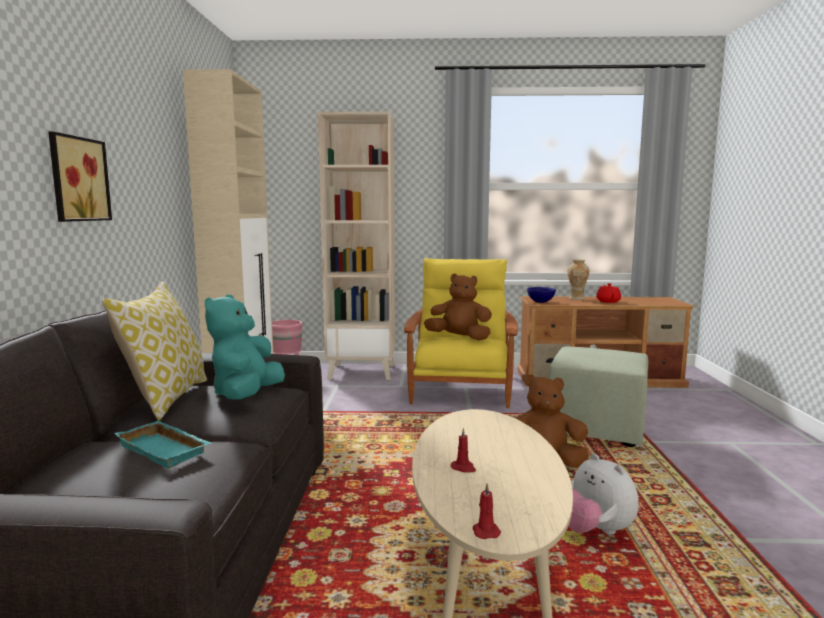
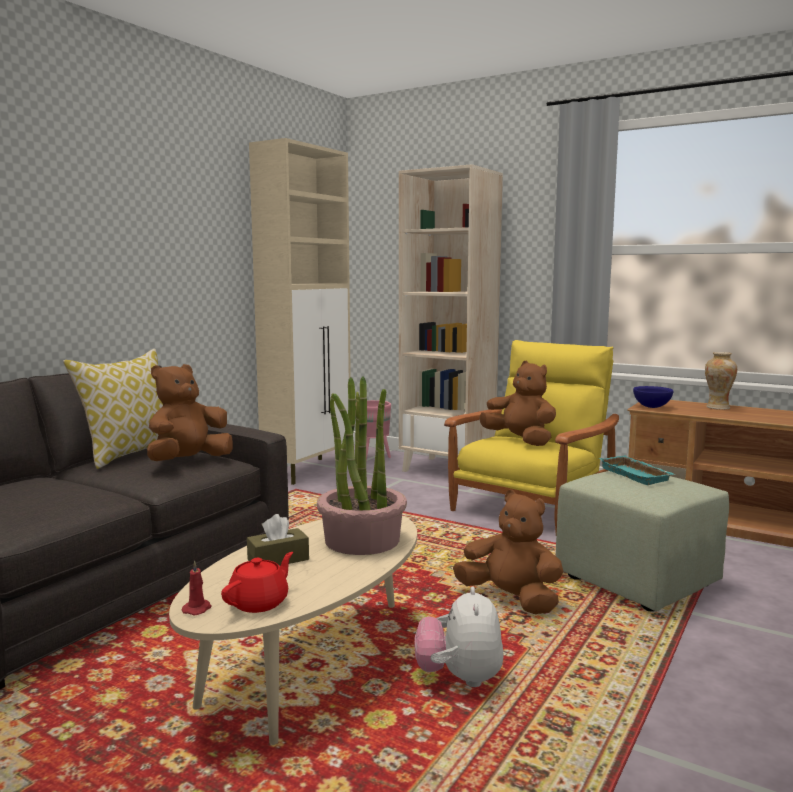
camera: 30 degrees right, 0 degrees up
(76, 179) = (99, 256): picture -> none
(166, 449) = (62, 489): turquoise tray -> turquoise tray (637, 475)
(246, 395) = (188, 461): turquoise plush toy -> brown plush toy
(463, 468) = (278, 559): red candle -> brown tissue box
(494, 436) = (361, 540): none -> potted plant
(608, 301) = (756, 415): red teapot -> red teapot (259, 603)

